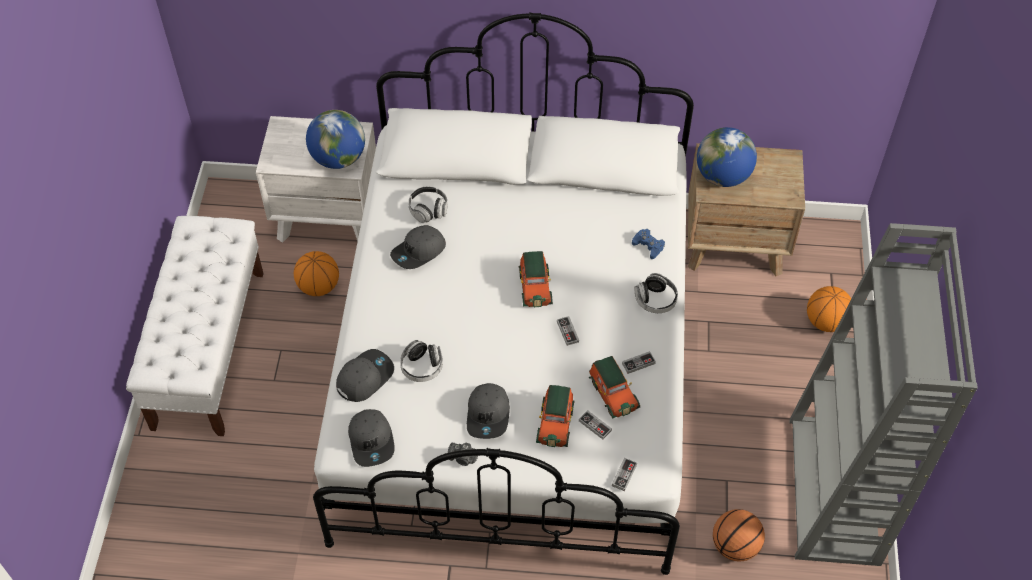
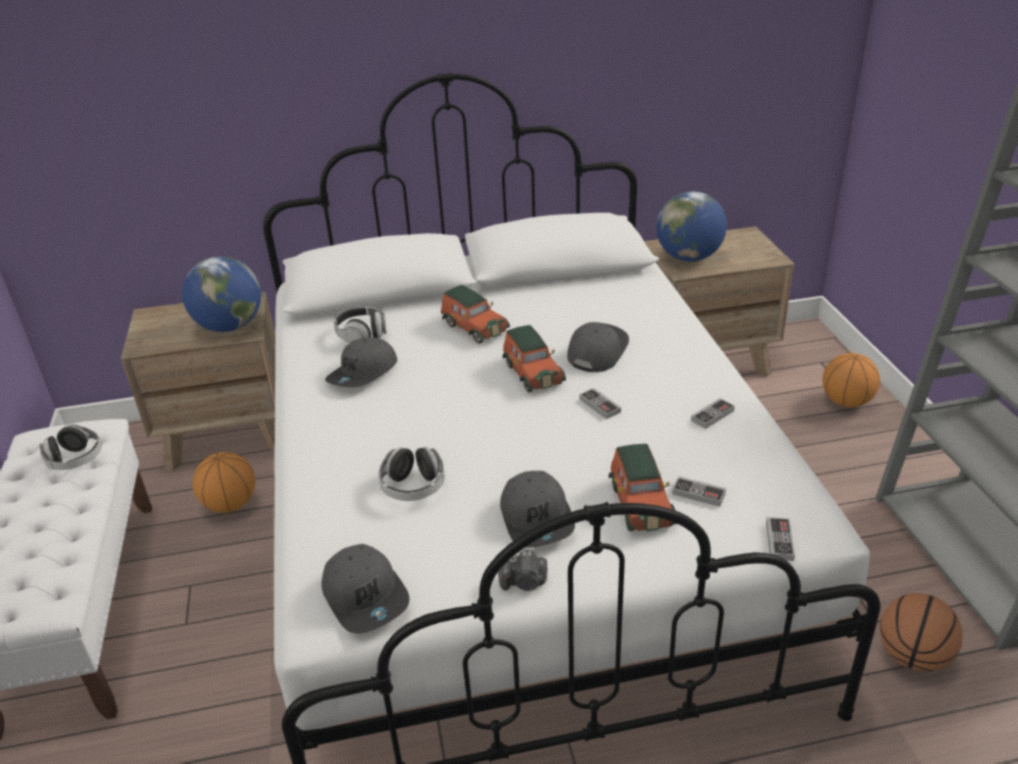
camera: 15 degrees left, 20 degrees down
(328, 217) = (228, 435): white nightstand -> brown nightstand
(364, 377) = (328, 519): grey cap -> grey cap (596, 351)
(612, 392) = (698, 452): toy car -> toy car (473, 327)
(648, 246) = (650, 311): blue game controller -> none
(655, 300) = (692, 354): headphones -> headphones (75, 460)

